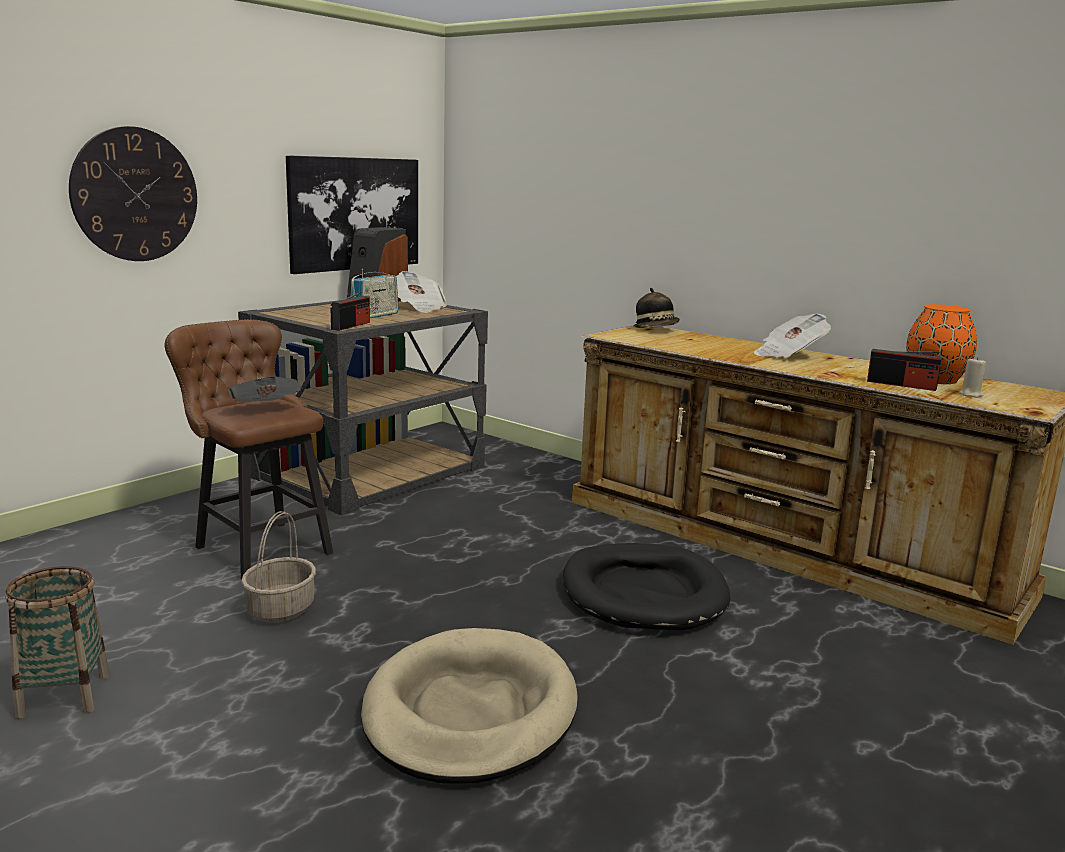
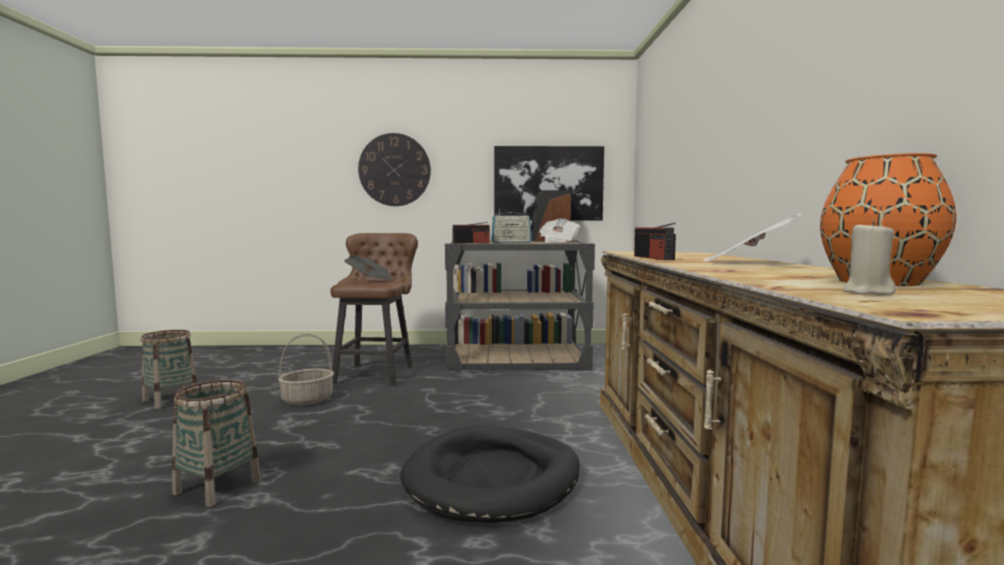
camera: 50 degrees right, 10 degrees down
(470, 712) = (217, 487): beige dog bed -> basket
(656, 329) = (690, 252): hat -> none
(901, 385) = (778, 279): radio -> radio (653, 258)

